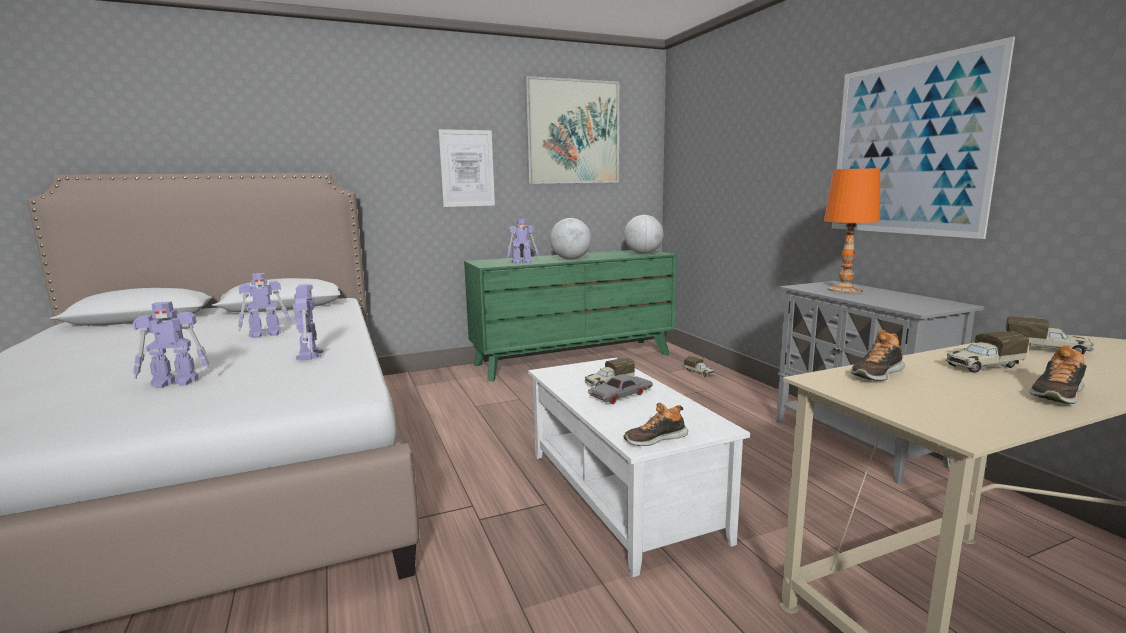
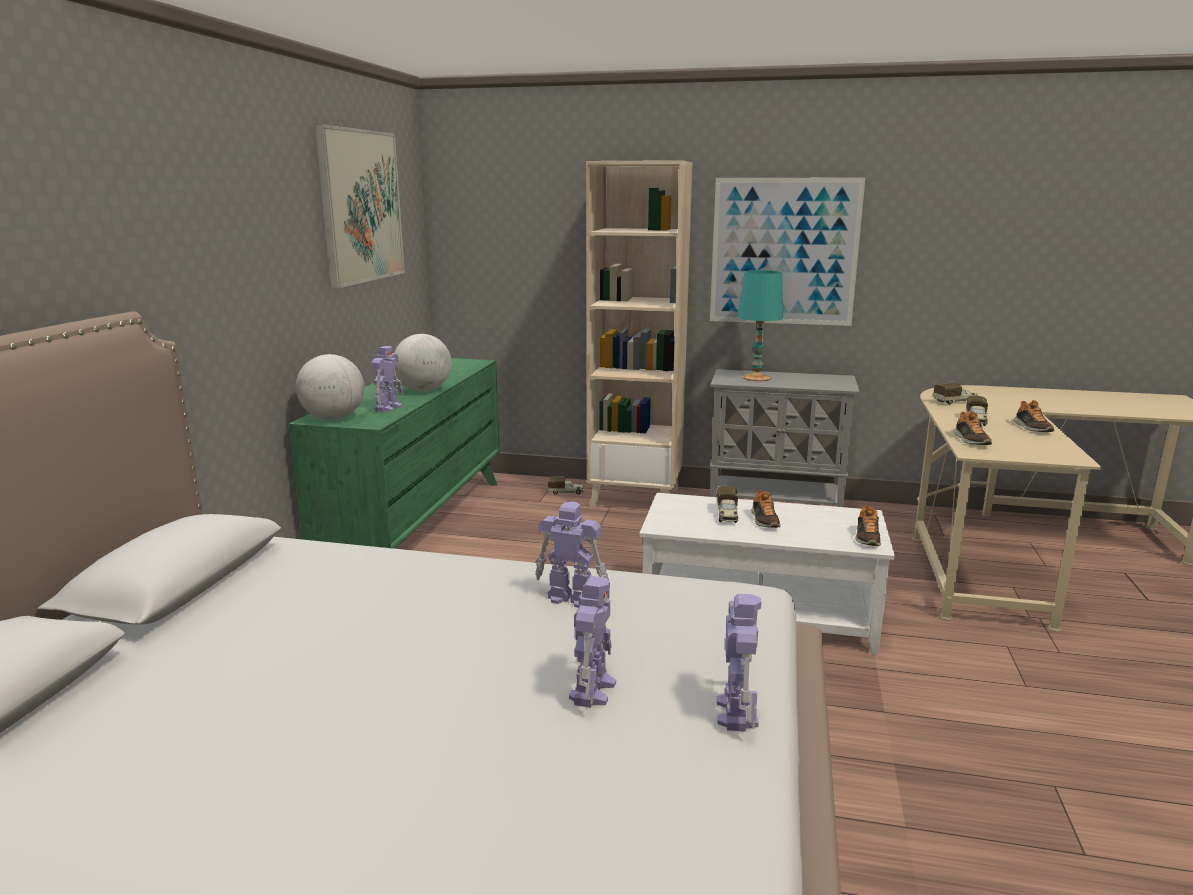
camera: 55 degrees left, 5 degrees up
(266, 334) = (392, 613): toy robot -> toy robot (736, 711)
(467, 168) = (274, 274): picture -> none
(621, 396) = (764, 520): grey toy car -> shoe
(643, 253) = (461, 365): globe -> globe (333, 418)
(741, 392) = (636, 498): none -> beige bookcase
(845, 289) = (756, 377): orange table lamp -> turquoise table lamp

